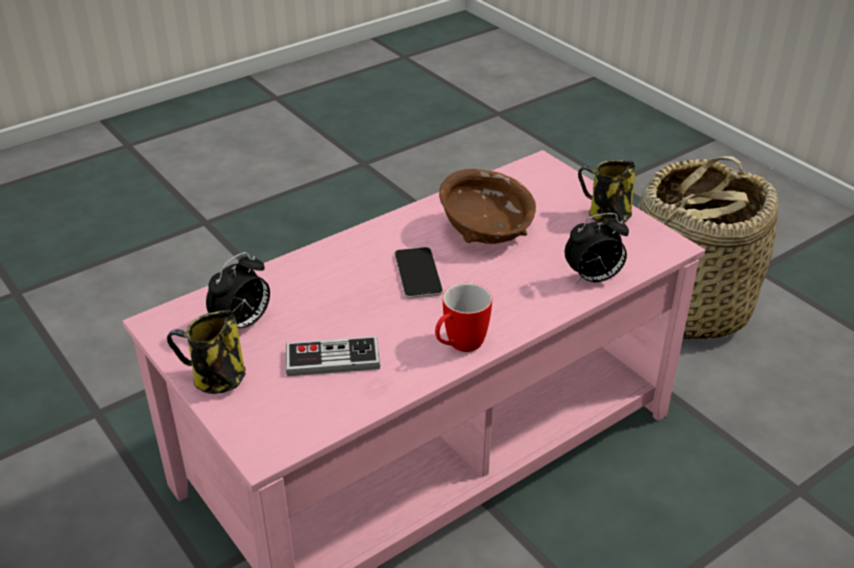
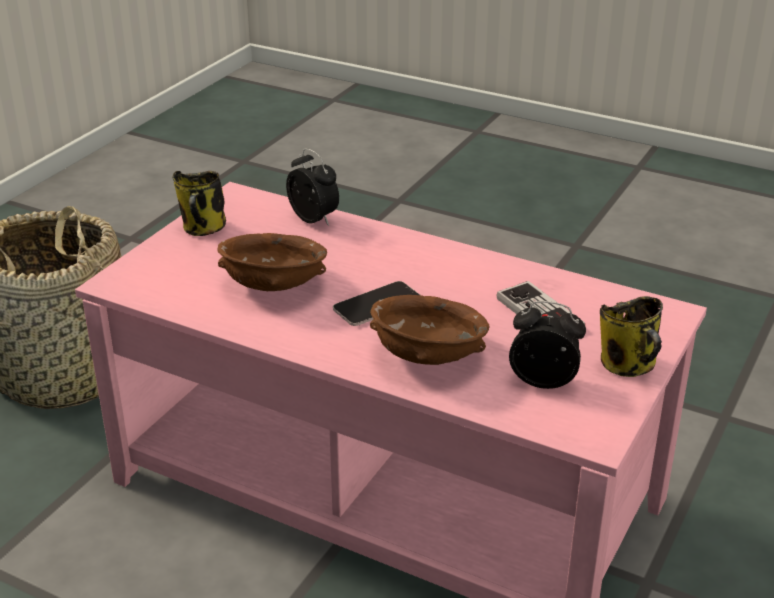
camera: 115 degrees left, 5 degrees down
(326, 277) = (428, 356): none -> brown bowl
(459, 346) = (463, 259): mug -> none

